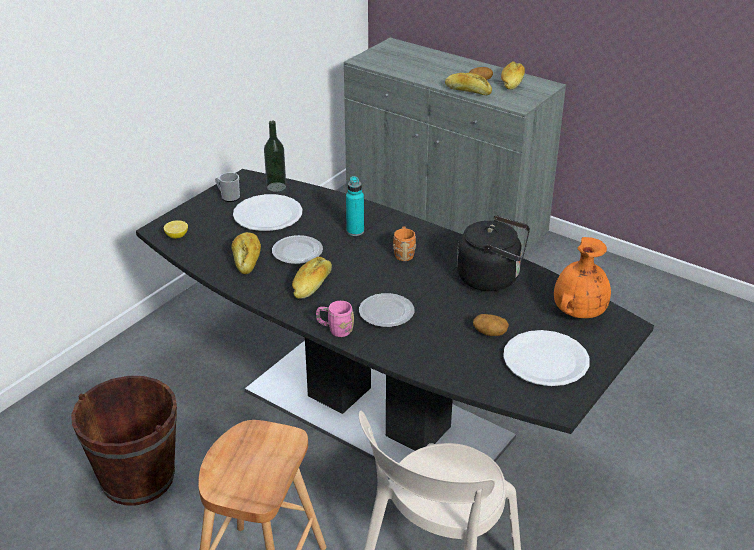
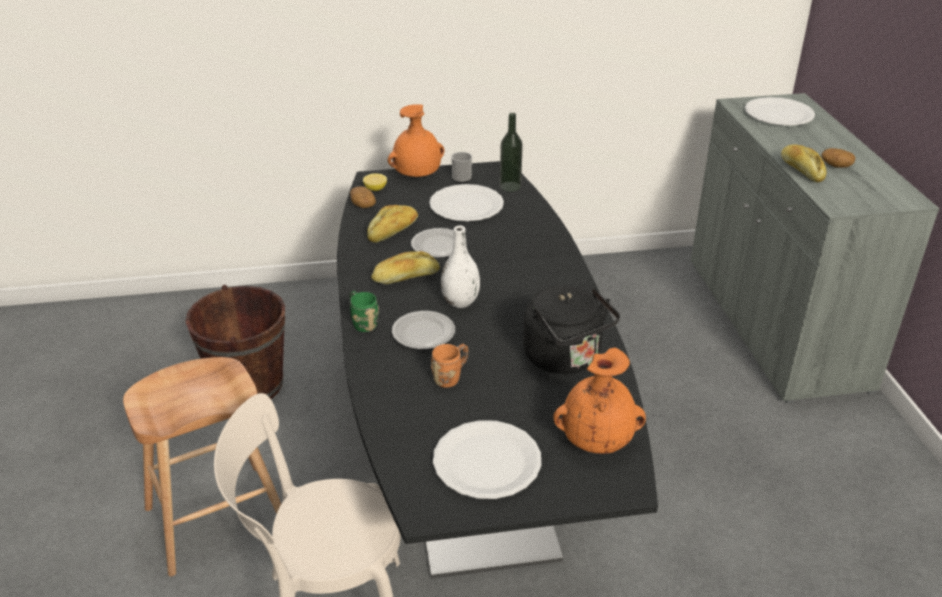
camera: 45 degrees right, 0 degrees up
(193, 211) = (417, 176): none -> orange vase
(335, 330) = (362, 322): pink mug -> green mug
(355, 231) = (513, 253): turquoise bottle -> none
(376, 280) = (460, 302): none -> white vase
(398, 58) = (779, 114): none -> white plate
(404, 253) = (522, 293): orange mug -> orange mug (451, 377)
(489, 332) = (479, 404): potato -> potato (362, 205)
(512, 83) = (870, 181): bread -> none

